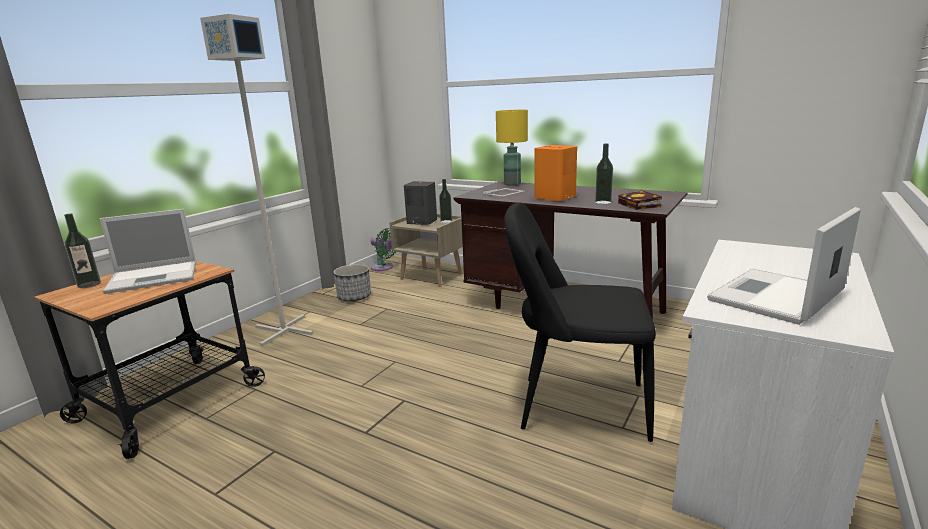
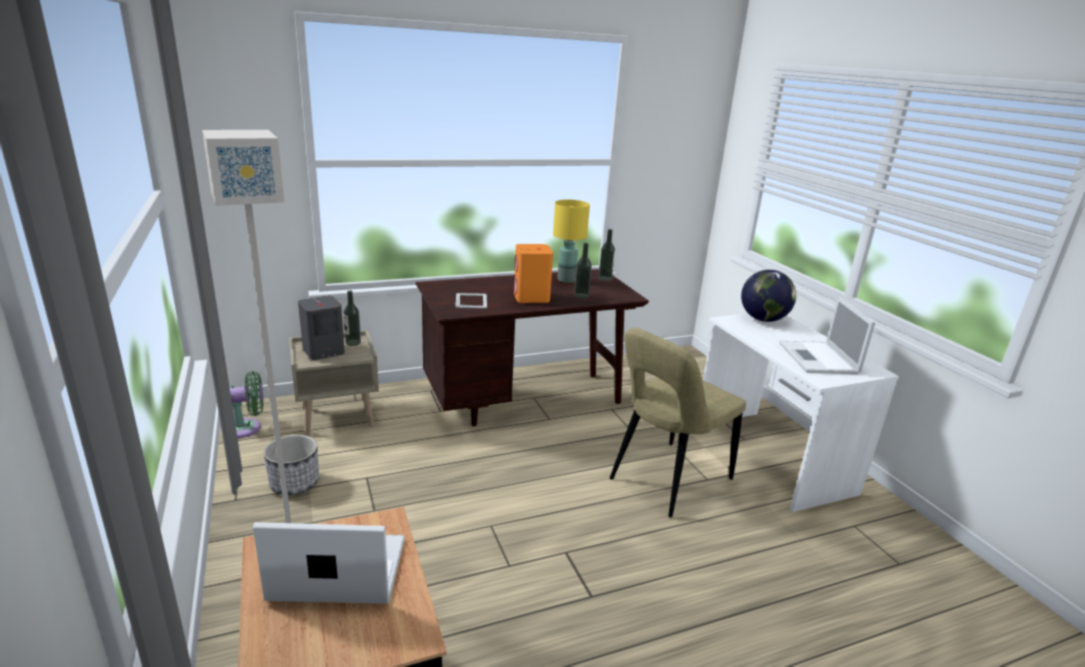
camera: 55 degrees left, 5 degrees up
(89, 284) = (269, 639): bottle -> bottle (605, 278)
(155, 277) = (336, 570): laptop -> laptop turned 105 degrees counterclockwise
(513, 184) = (444, 284): yellow table lamp -> yellow table lamp (566, 280)
(575, 406) = (666, 481): black chair -> beige chair
(640, 205) = (612, 293): book -> none
(797, 254) = (763, 319): none -> globe

